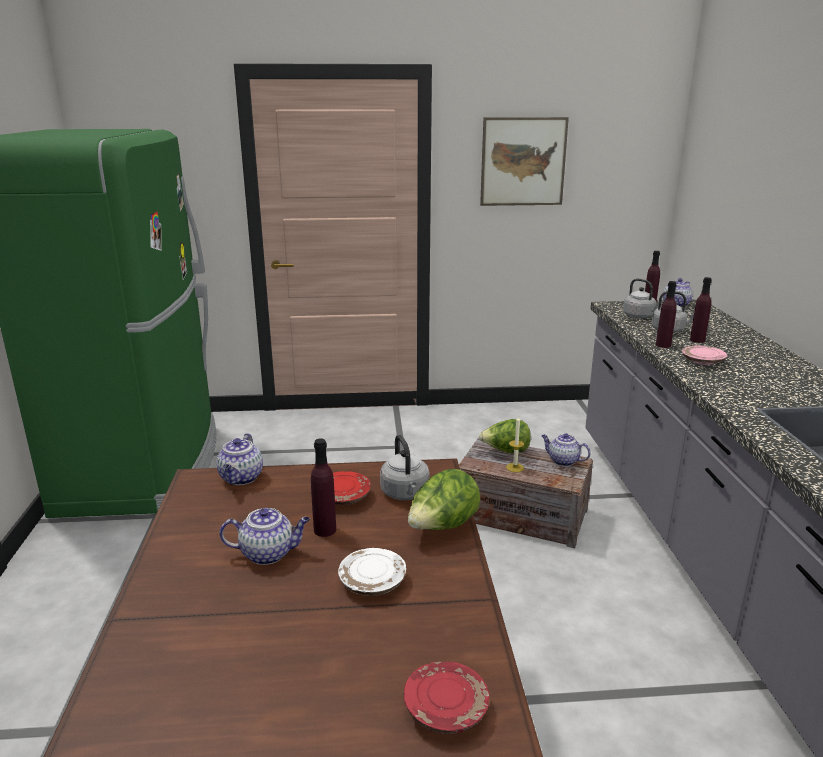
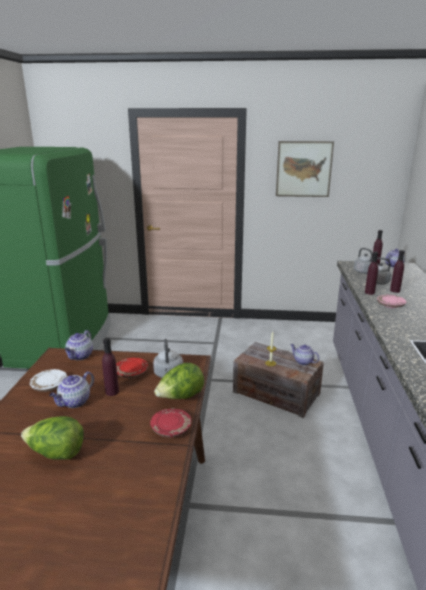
camera: 10 degrees right, 0 degrees up
(268, 553) = (74, 402): teapot -> teapot turned 120 degrees clockwise
(373, 582) = (124, 426): white plate -> white plate (49, 386)
(446, 708) = (130, 507): red plate -> red plate (171, 428)
(506, 451) = (268, 352): lettuce -> lettuce (56, 453)

